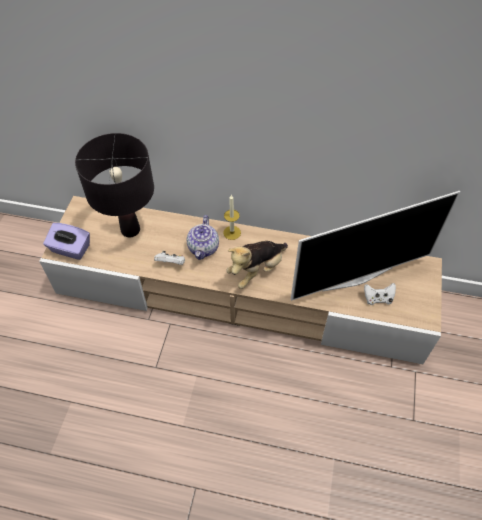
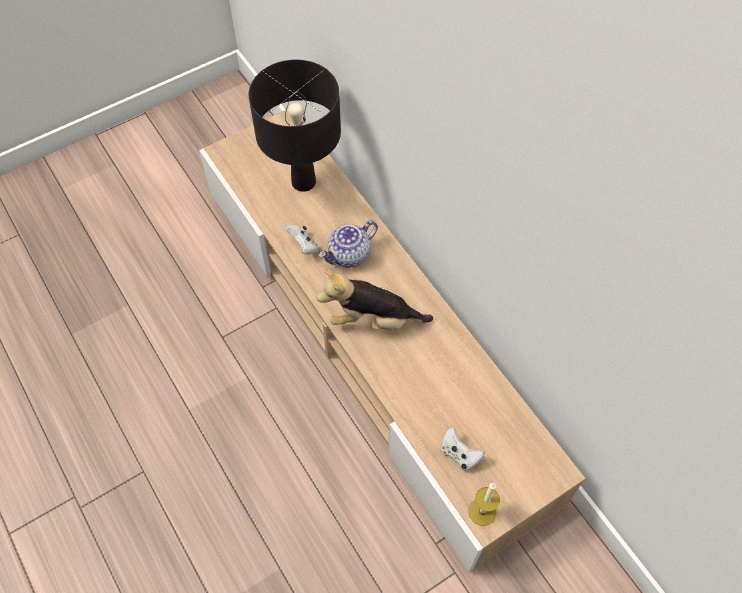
camera: 45 degrees right, 5 degrees up
(70, 249) = (234, 159): purple tissue box -> none
(232, 232) = (393, 261): candle -> candle (482, 511)
(356, 278) = (462, 415): television -> none

